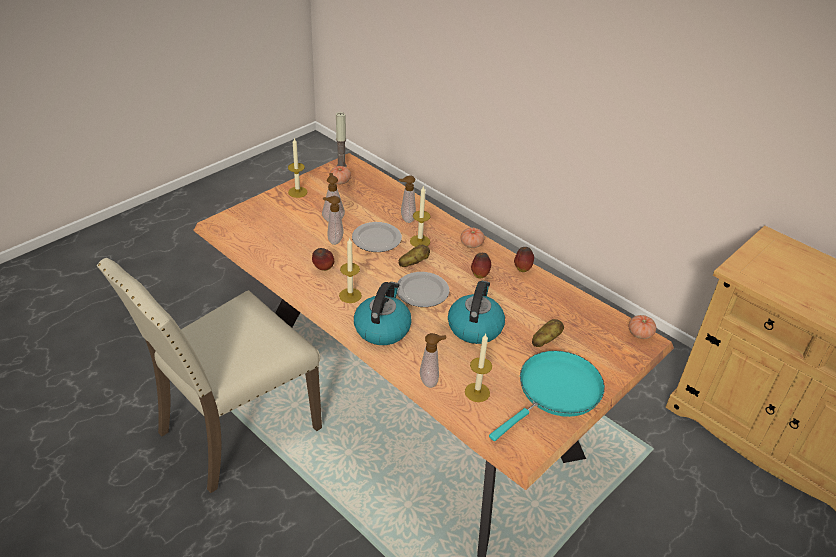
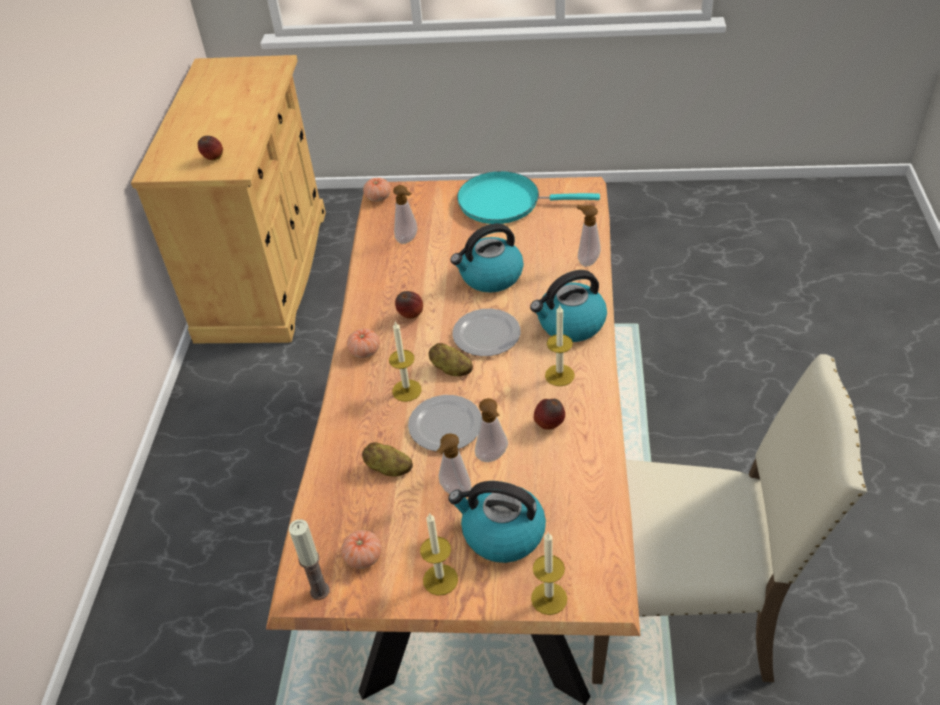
camera: 125 degrees left, 5 degrees up
(291, 218) = (502, 533): none -> kettle
(406, 219) = (377, 430): soap dispenser -> soap dispenser (408, 240)
(477, 392) = (562, 234): candle -> candle (549, 598)
(522, 269) = (365, 297): apple -> apple (213, 159)
(545, 340) = (453, 234): potato -> potato (388, 469)

